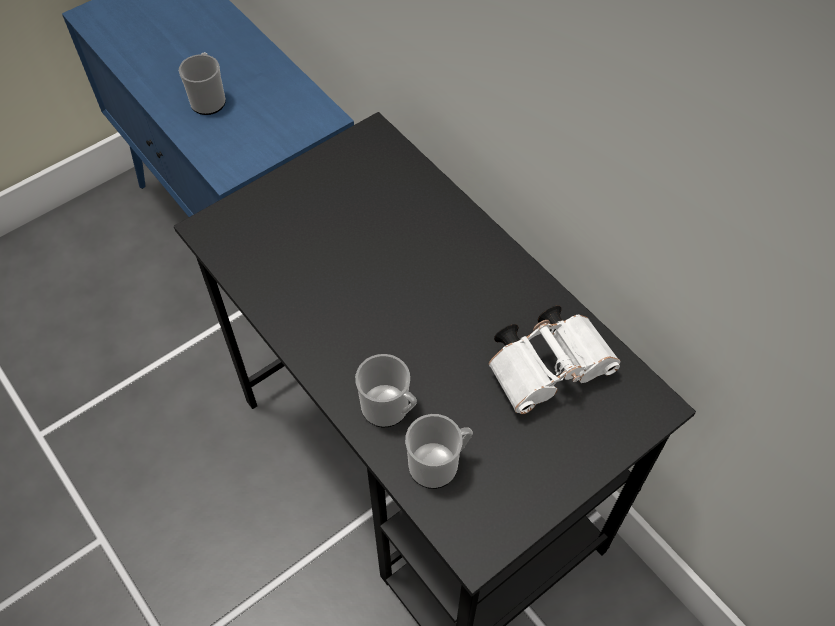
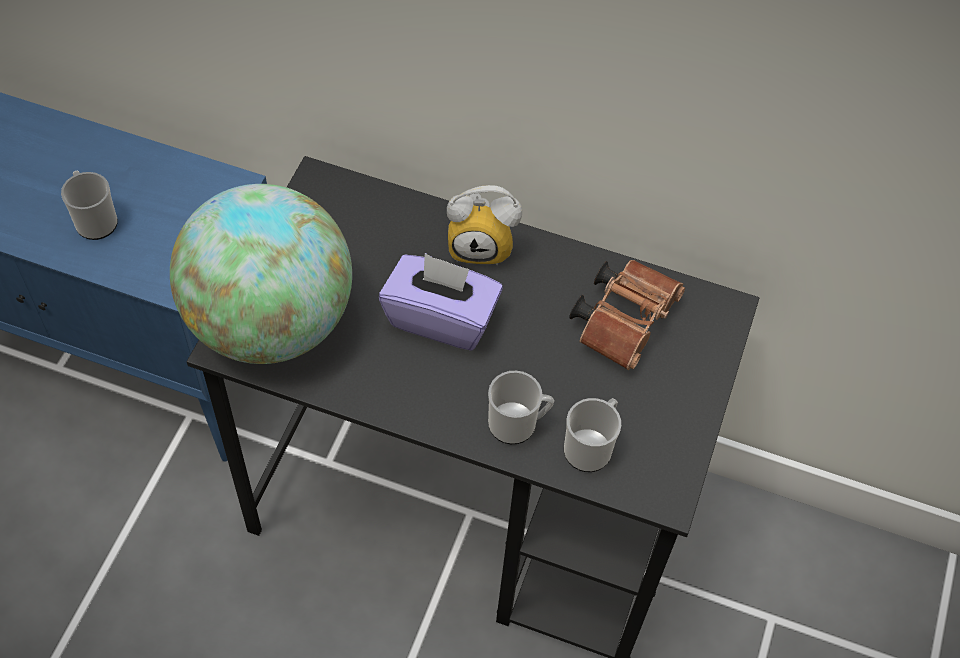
camera: 35 degrees left, 0 degrees up
(255, 226) = (270, 322): none -> globe
(391, 288) = (441, 318): none -> purple tissue box
(469, 245) = (482, 245): none -> alarm clock
(551, 368) = (625, 319): white binoculars -> brown binoculars

